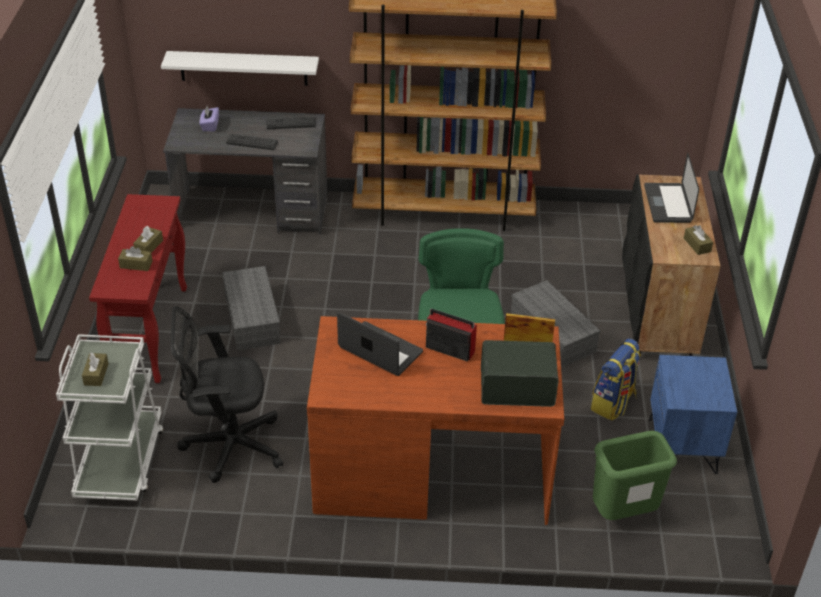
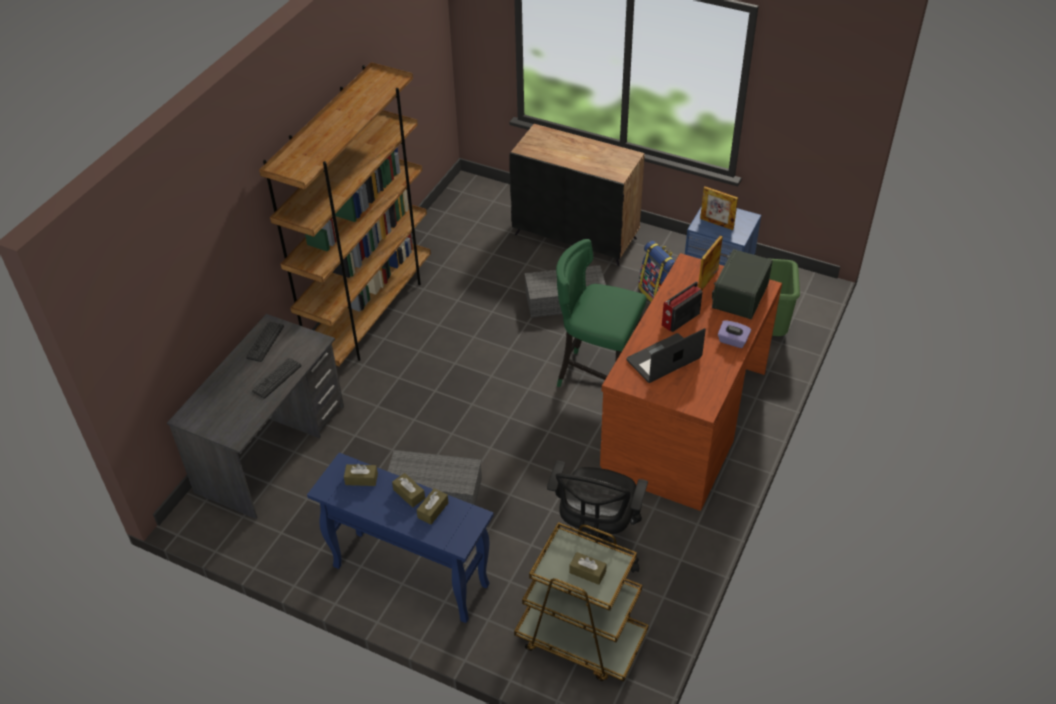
camera: 65 degrees left, 5 degrees up
(120, 461) = (580, 639): white cart -> brown cart
(151, 332) = (409, 576): red console table -> blue console table
(210, 125) = (222, 403): purple tissue box -> purple tissue box (732, 341)
(243, 68) = (200, 331): white shelf -> none
(667, 204) = (557, 151): laptop -> none
(688, 376) = (716, 223): none -> picture frame
(697, 245) = (615, 155): brown tissue box -> brown tissue box (361, 479)

